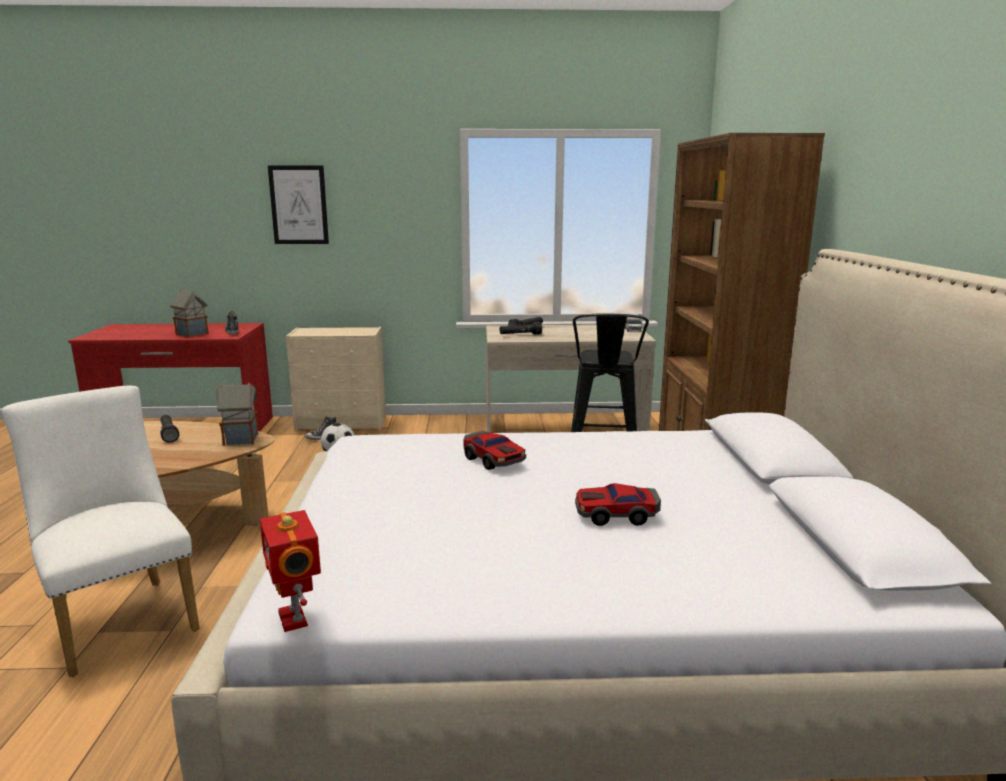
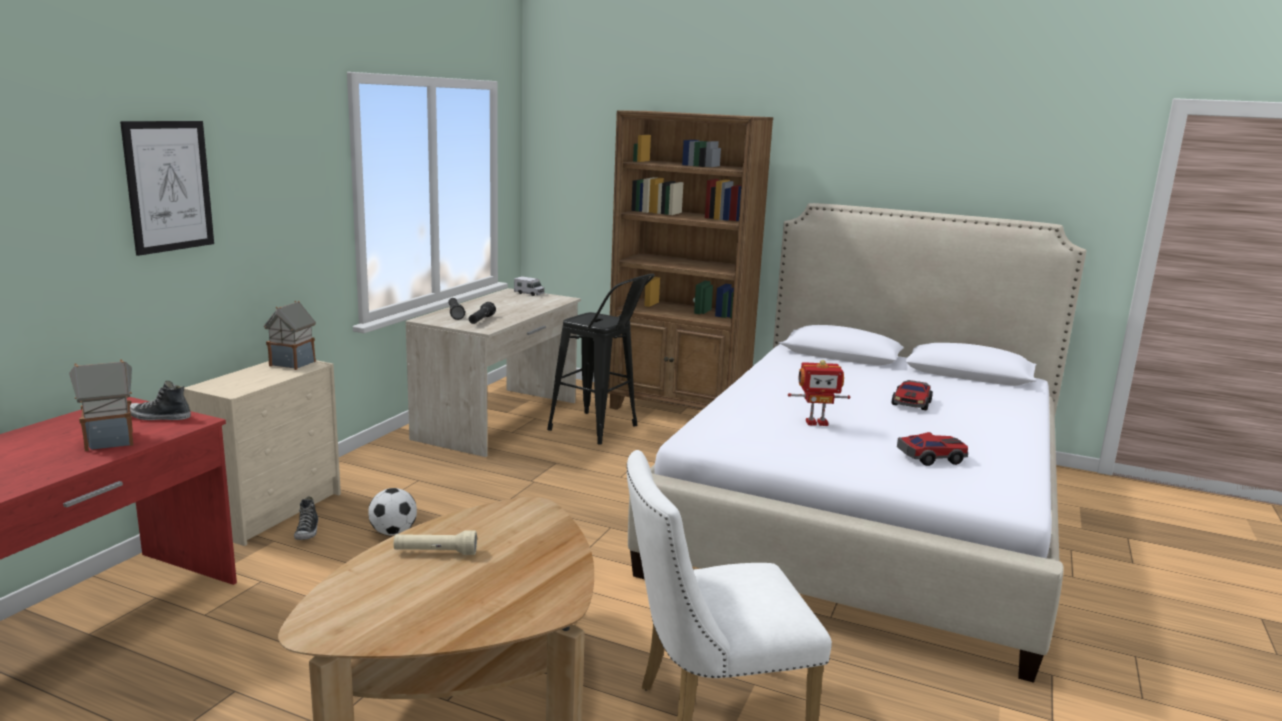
camera: 65 degrees left, 0 degrees up
(169, 434) = (435, 553): black flashlight -> beige flashlight
(242, 439) = (519, 513): toy house -> toy house (293, 363)
(296, 618) = (1030, 501): toy robot -> toy robot (816, 422)
(493, 459) = (794, 408): toy car -> toy car (931, 457)

